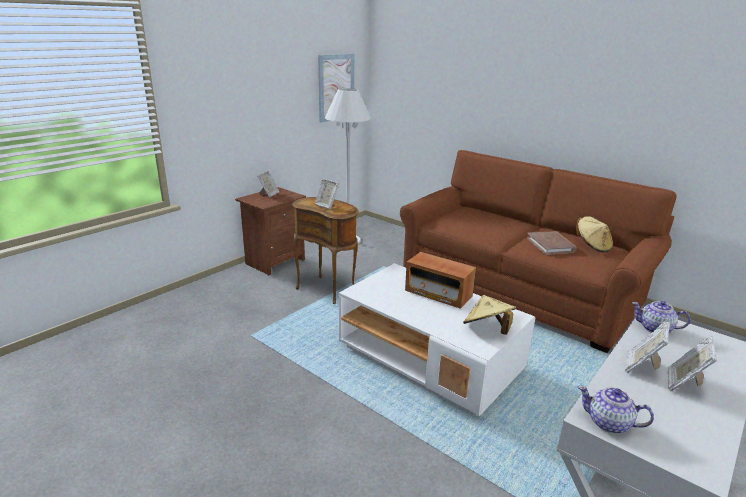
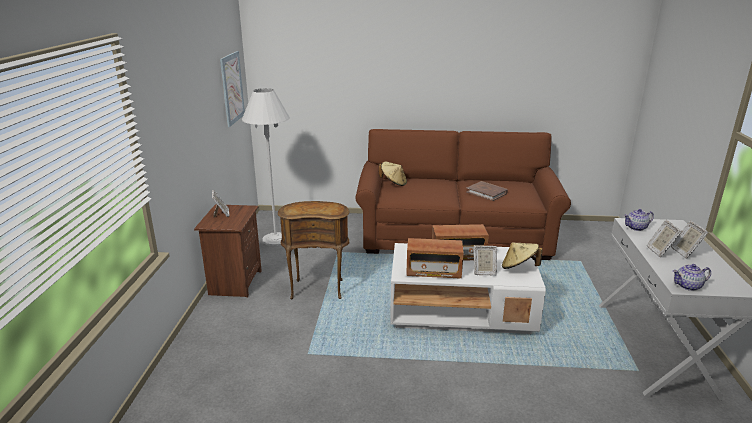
camera: 35 degrees left, 0 degrees up
(326, 206) = (315, 209): picture frame -> picture frame (483, 272)
(390, 299) = (433, 271): none -> radio
(592, 246) = (509, 185): beige hat -> beige hat (393, 183)

